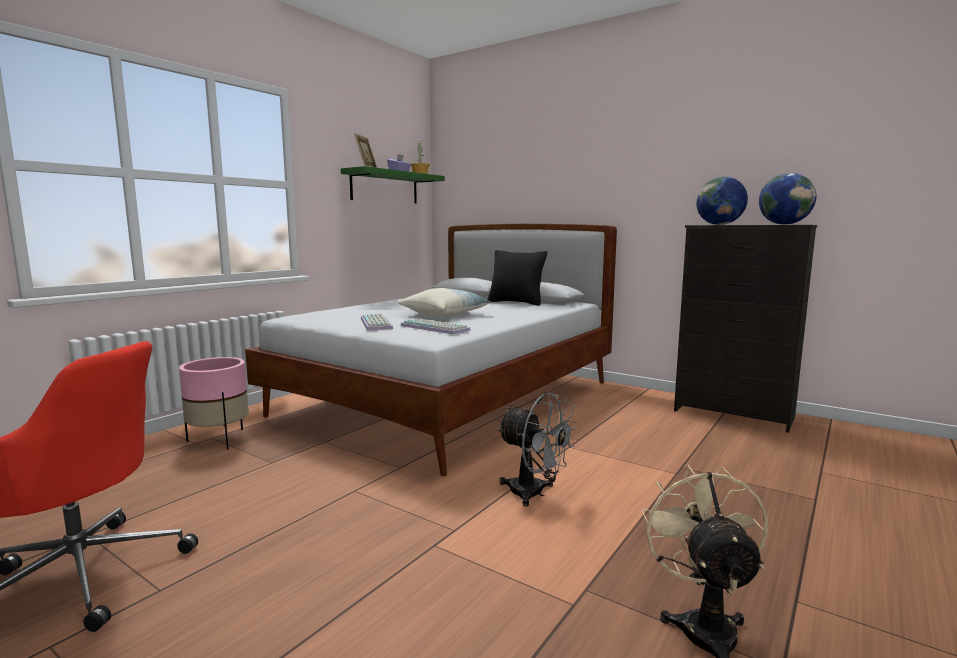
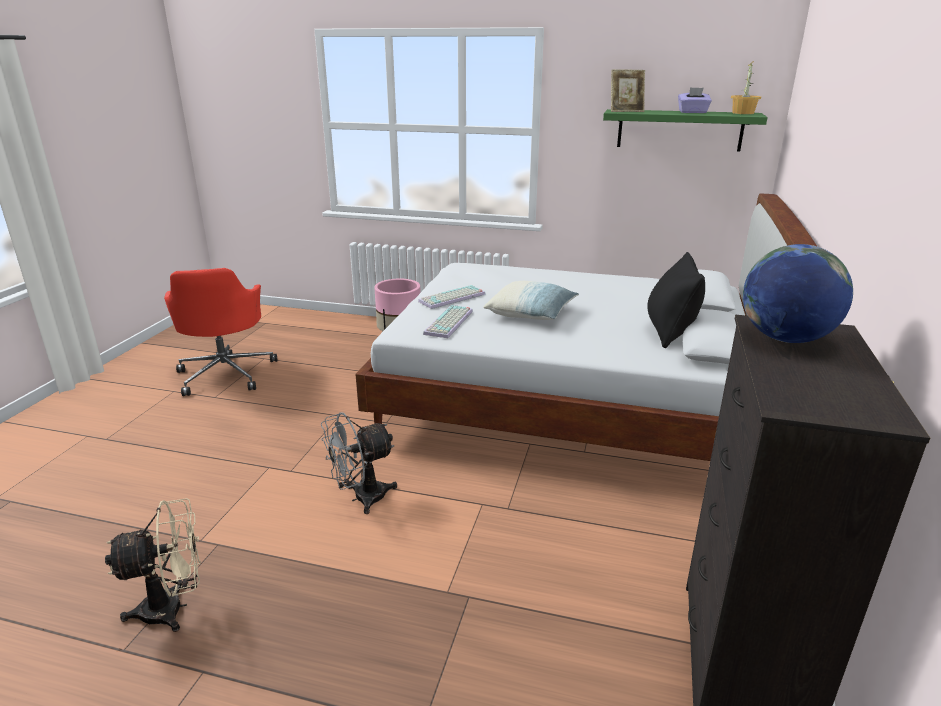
camera: 70 degrees right, 15 degrees up
(534, 493) = (361, 498): grey fan -> grey fan turned 45 degrees clockwise
(784, 224) = (803, 393): globe -> none

